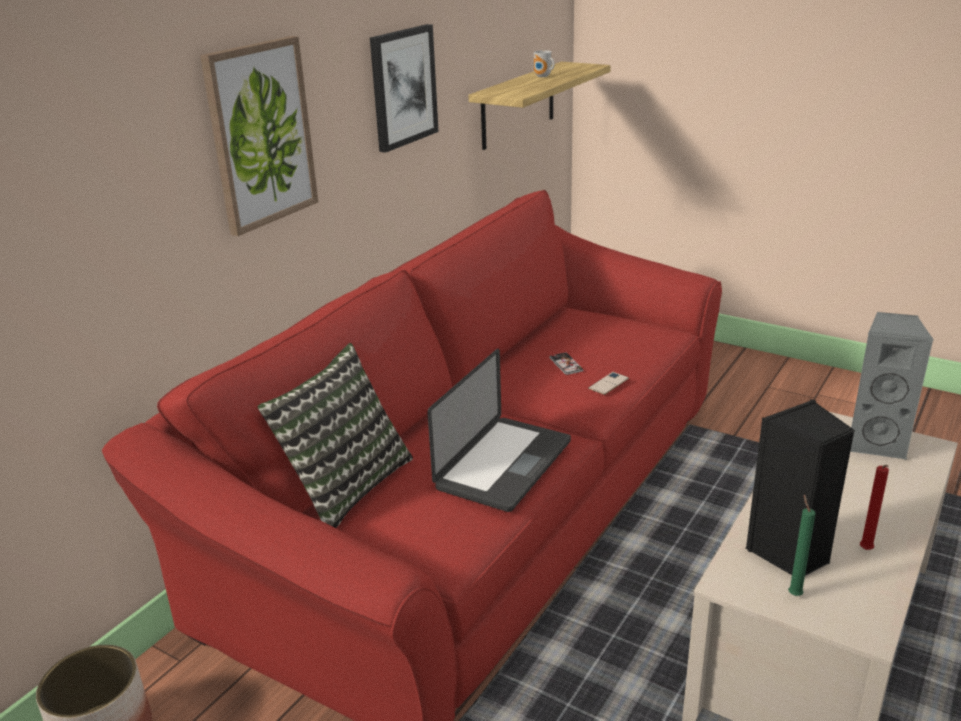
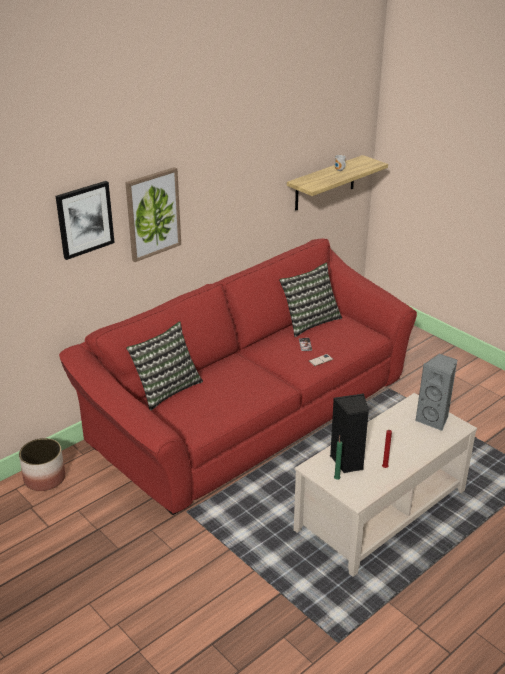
camera: 15 degrees right, 5 degrees up
(403, 87) = (241, 183): picture -> picture (84, 219)
(504, 465) = (243, 393): laptop -> none
(549, 329) = (309, 321): none -> pillow

